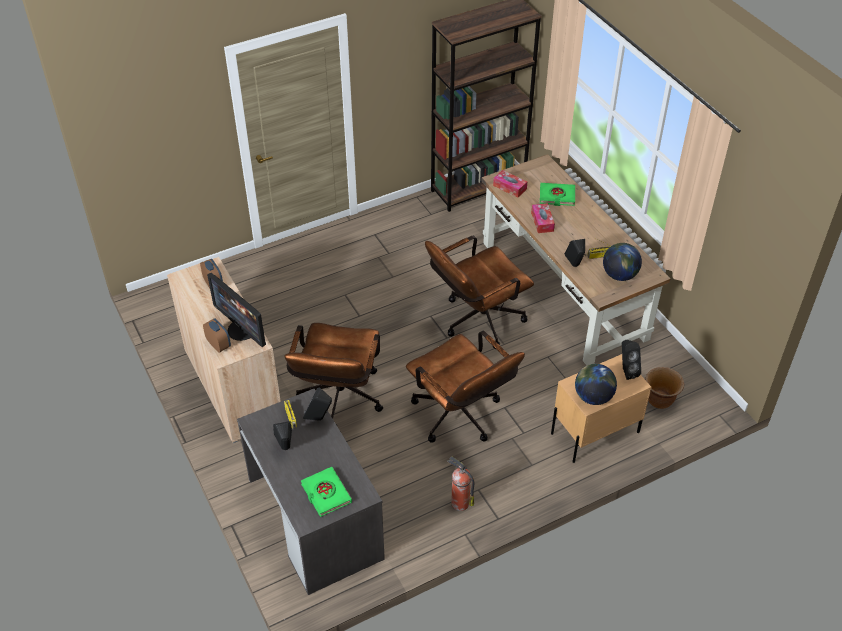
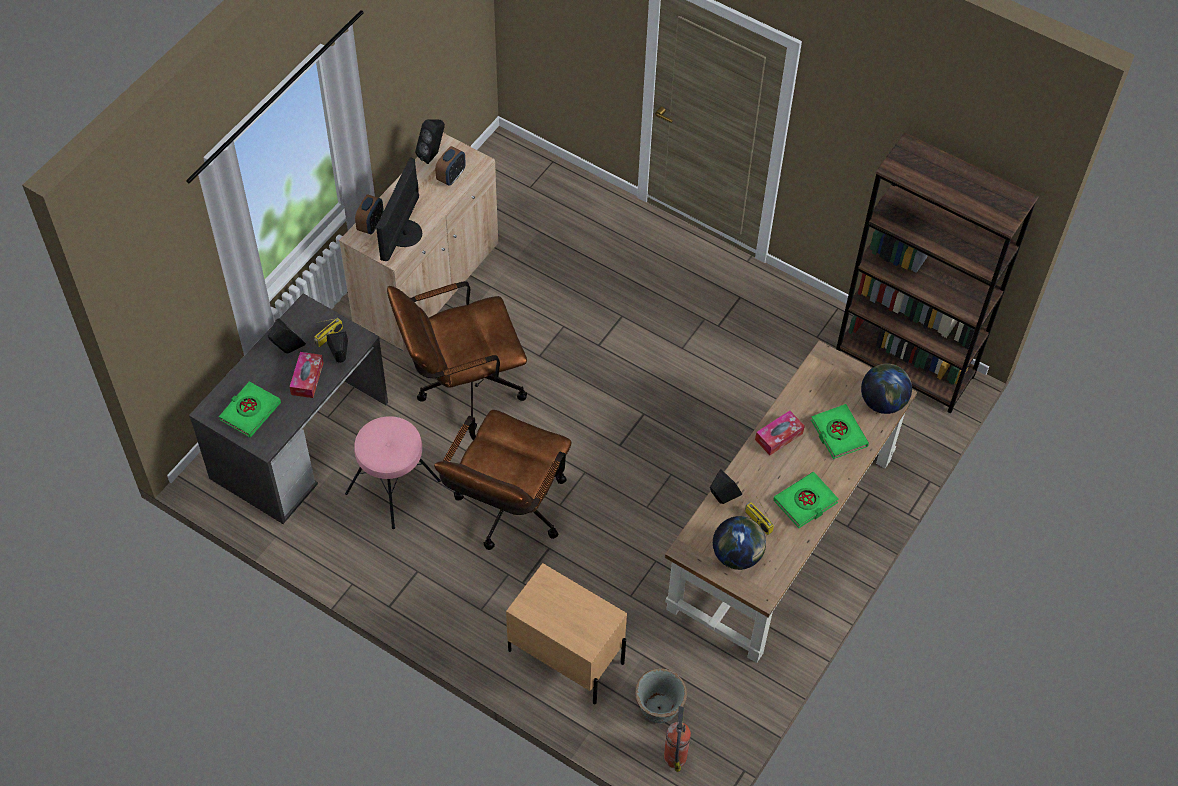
camera: 60 degrees right, 10 degrees up
(397, 475) = (394, 487): none -> pink stool
(459, 502) = (390, 560): fire extinguisher -> fire extinguisher (675, 755)
(476, 322) = (664, 464): brown office chair -> none
(509, 187) = (819, 377): tissue box -> tissue box (307, 379)
(593, 397) = (538, 607): globe -> globe (882, 402)
(598, 230) = (805, 502): none -> green book
(626, 371) = (600, 627): black speaker -> black speaker (433, 154)
(659, 400) = (659, 709): brown planter -> grey planter

